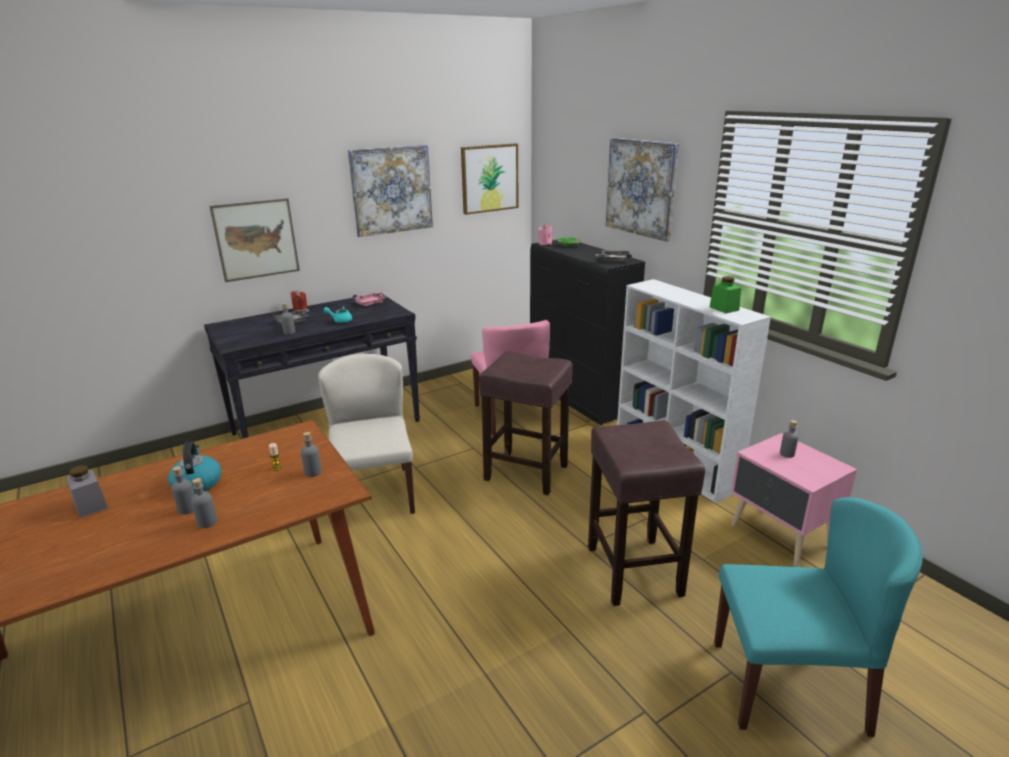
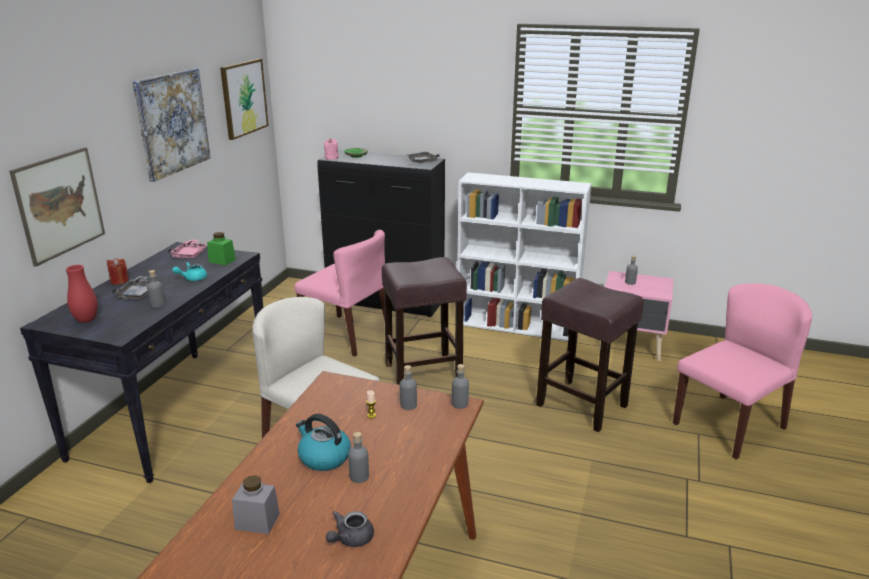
camera: 40 degrees left, 0 degrees up
(102, 550) = (350, 539): none -> grey teapot
(207, 522) = (397, 475): grey bottle -> grey bottle (460, 404)
(238, 330) = (86, 320): none -> red vase
(641, 188) = (429, 93): picture -> none
(724, 308) = (556, 184): green jar -> green jar (222, 261)
(789, 685) = (729, 425): turquoise chair -> pink chair

